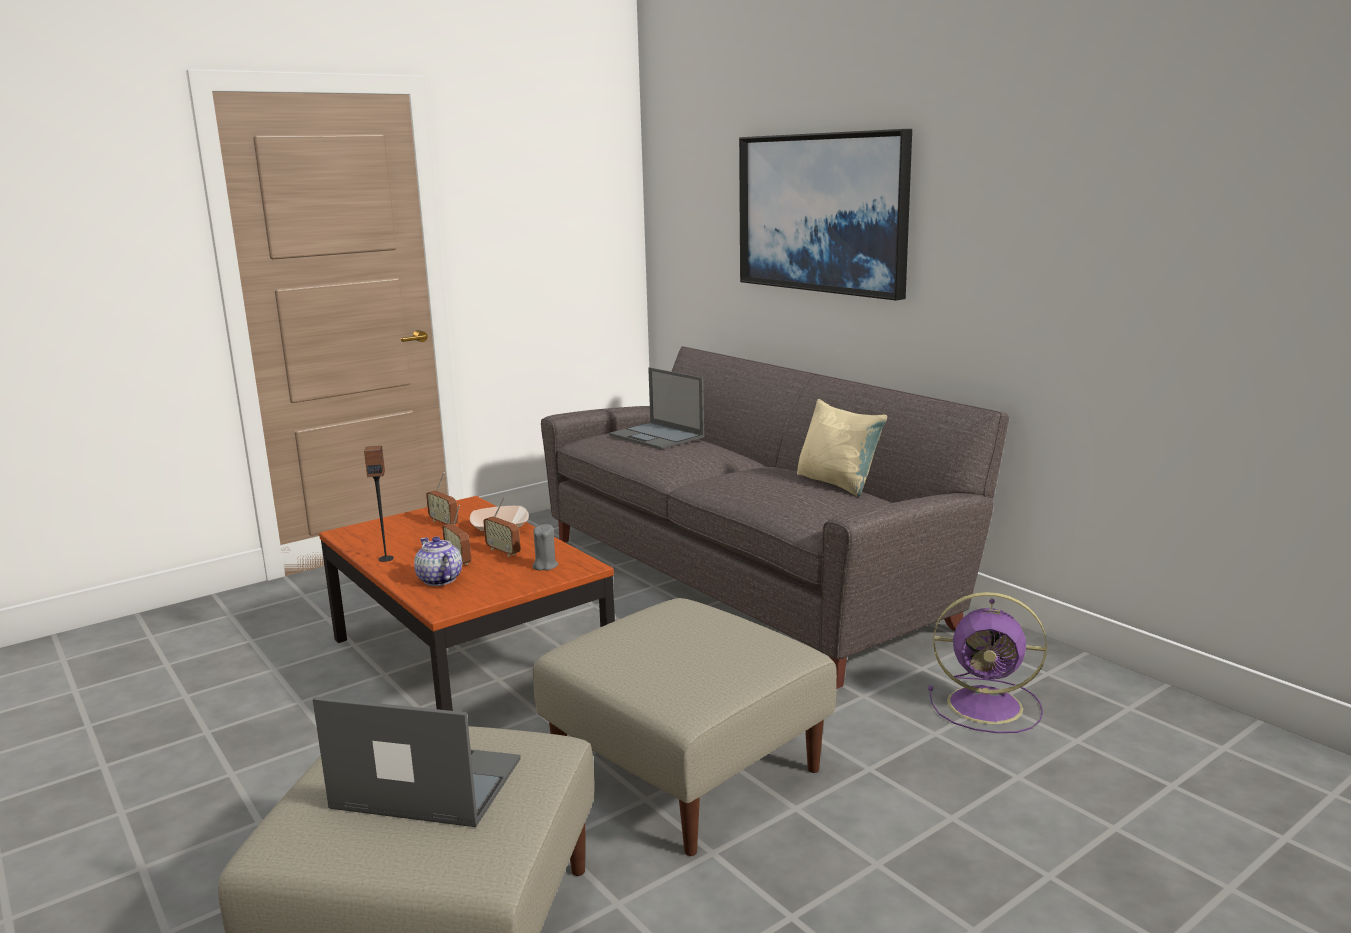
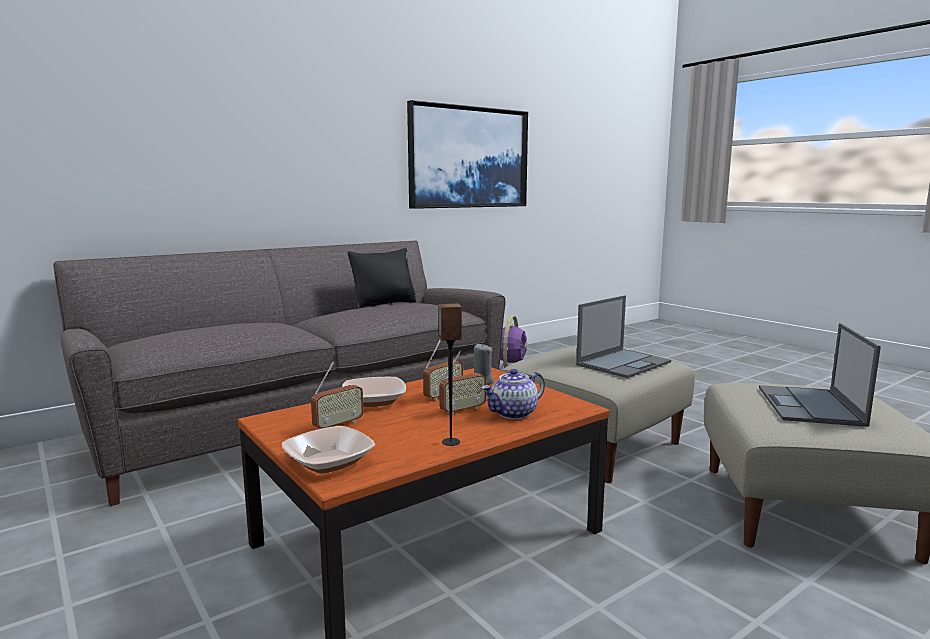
camera: 90 degrees left, 5 degrees down
(374, 527) = (329, 461): none -> bowl
(657, 436) = (205, 329): laptop -> laptop (624, 363)
(822, 213) = (240, 118): picture -> picture (468, 157)
(837, 483) = (385, 304): beige pillow -> black pillow

